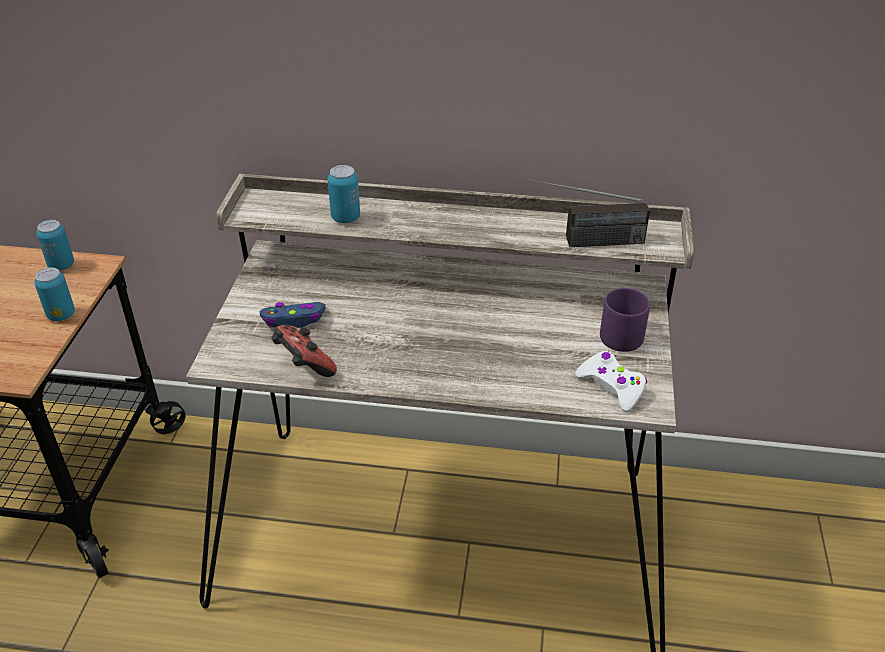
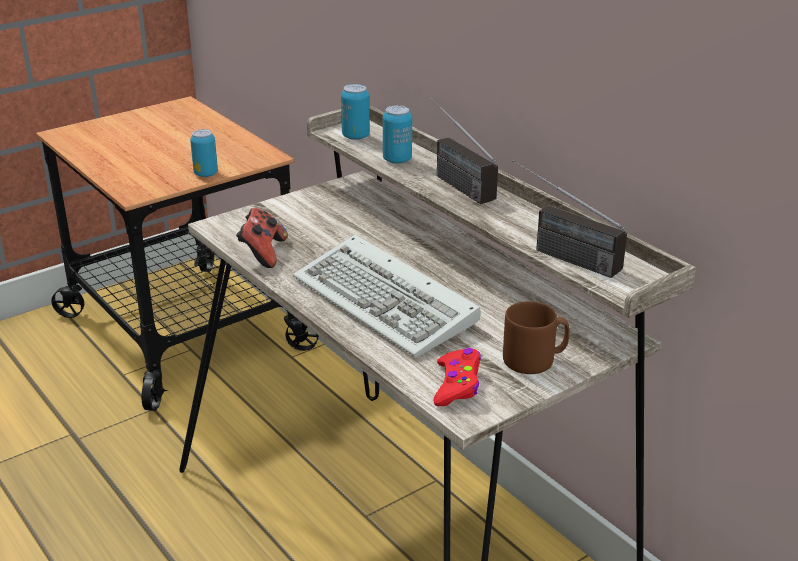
camera: 45 degrees right, 10 degrees down
(61, 265) = (249, 147): can -> can (355, 136)
(294, 320) = (302, 226): blue game controller -> none
(417, 216) = (451, 180): none -> radio
(469, 350) = (388, 303): none -> keyboard
(611, 386) = (457, 385): white game controller -> red game controller
(624, 335) = (535, 360): purple mug -> brown mug

